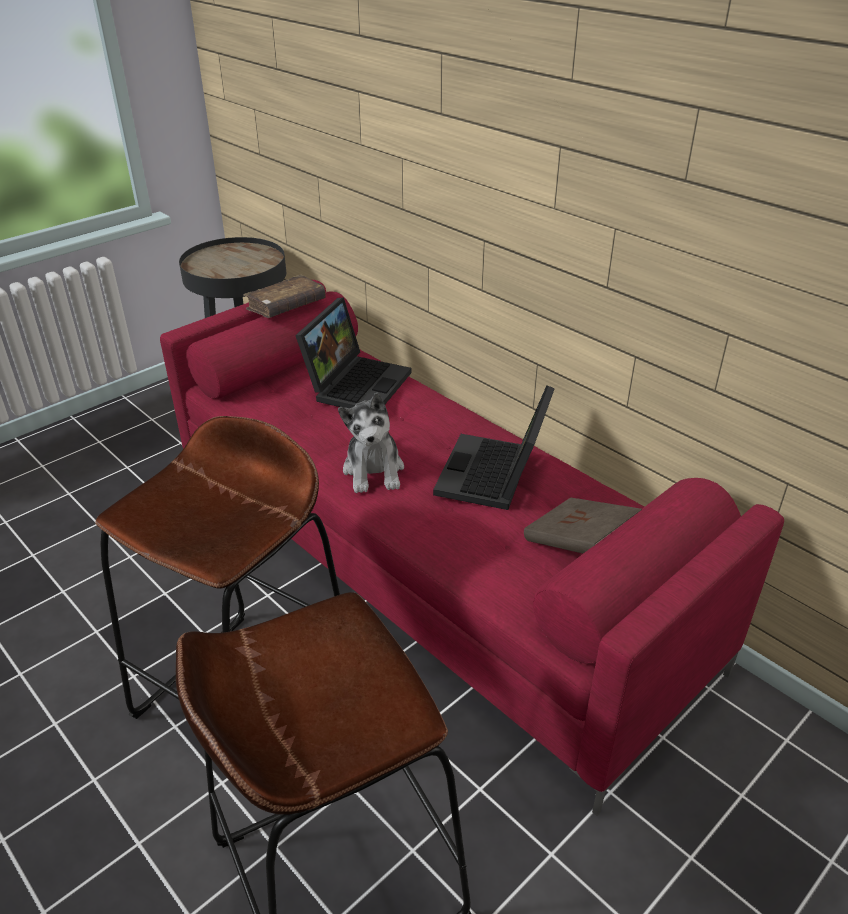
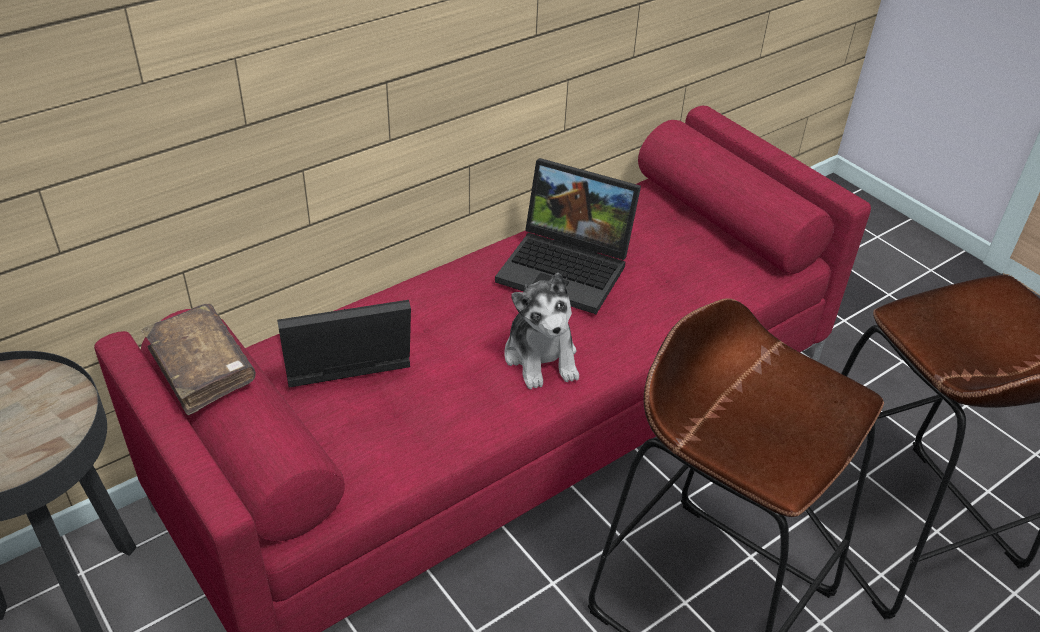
camera: 85 degrees left, 5 degrees up
(356, 383) = (342, 357): laptop -> laptop turned 45 degrees counterclockwise
(374, 470) = (541, 357): plush toy -> plush toy turned 75 degrees clockwise
(579, 545) = (677, 234): brown book -> none

